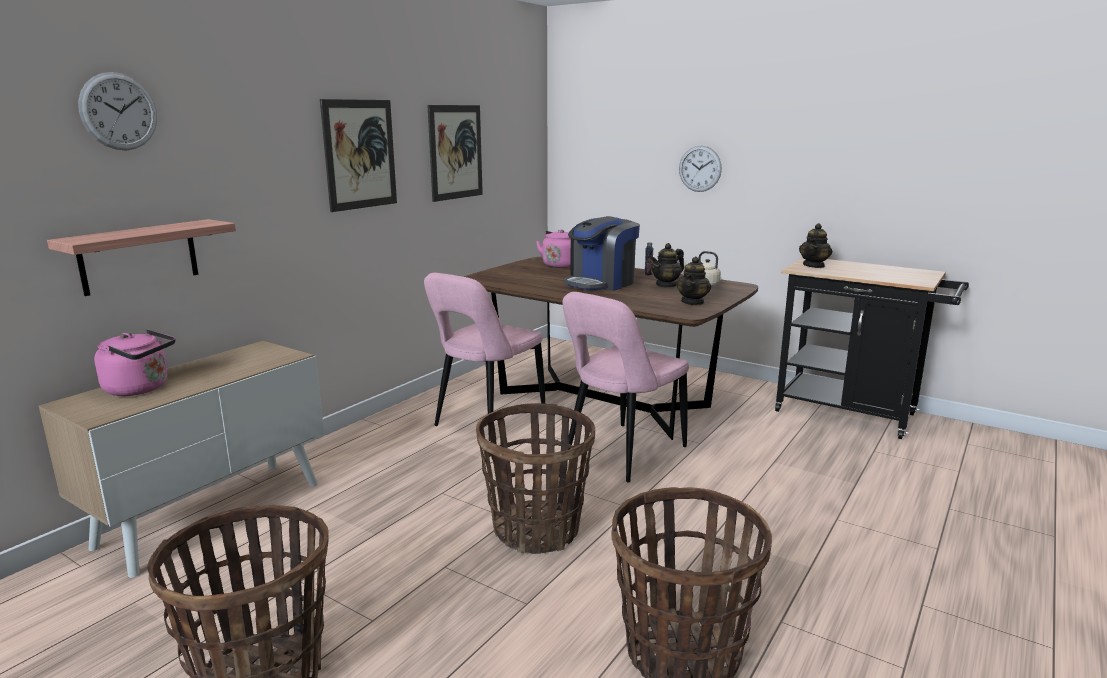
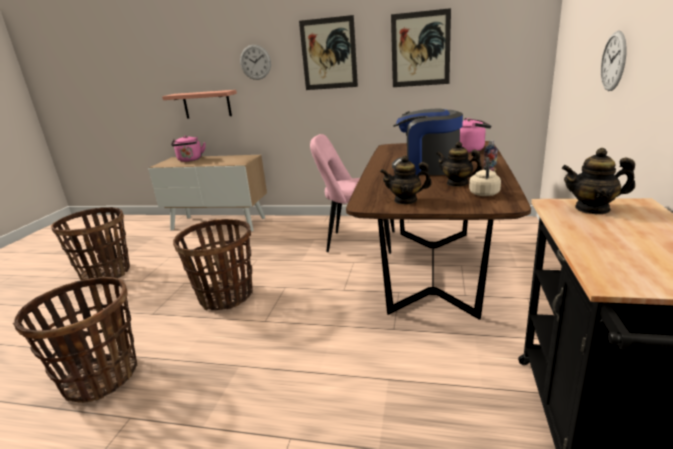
camera: 70 degrees right, 5 degrees up
(119, 111) = (196, 38): wall clock -> wall clock (255, 62)
(621, 455) = (342, 299): pink chair -> none

